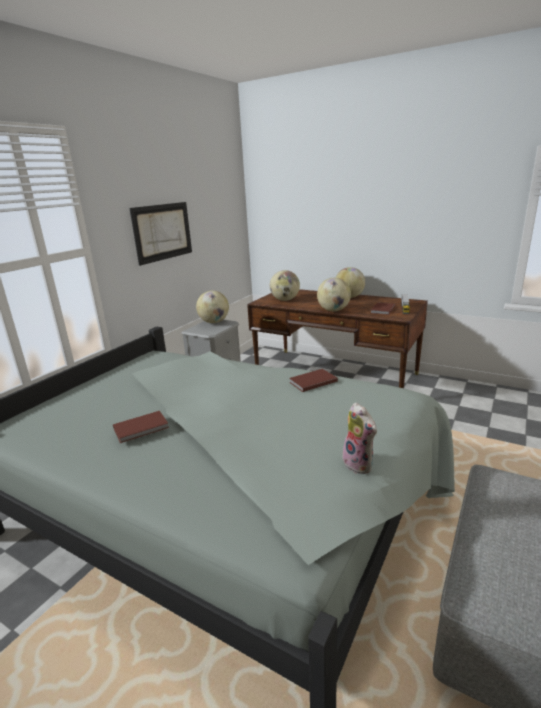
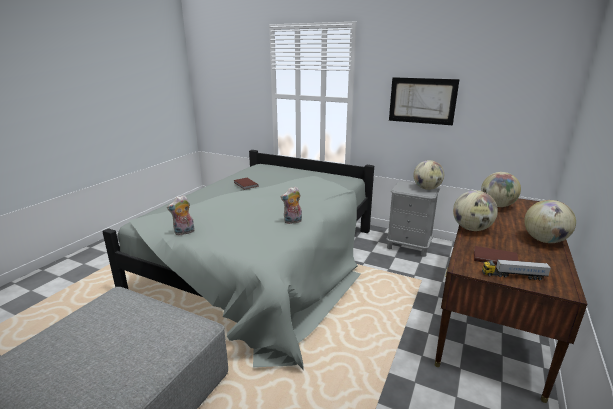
camera: 85 degrees right, 0 degrees up
(312, 382) = (292, 221): brown book -> plush toy

